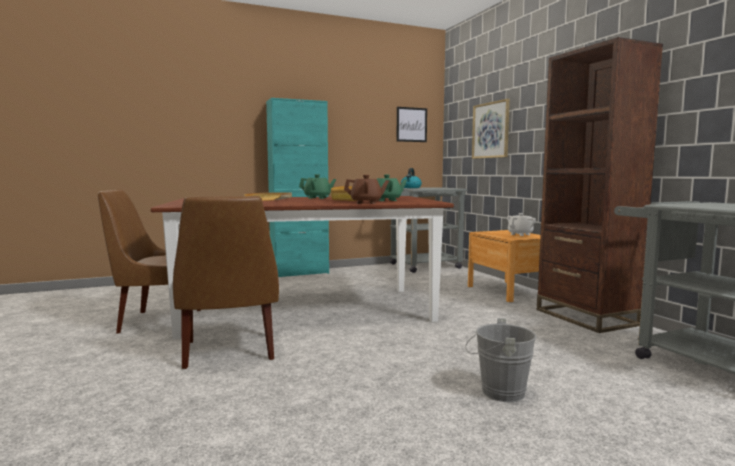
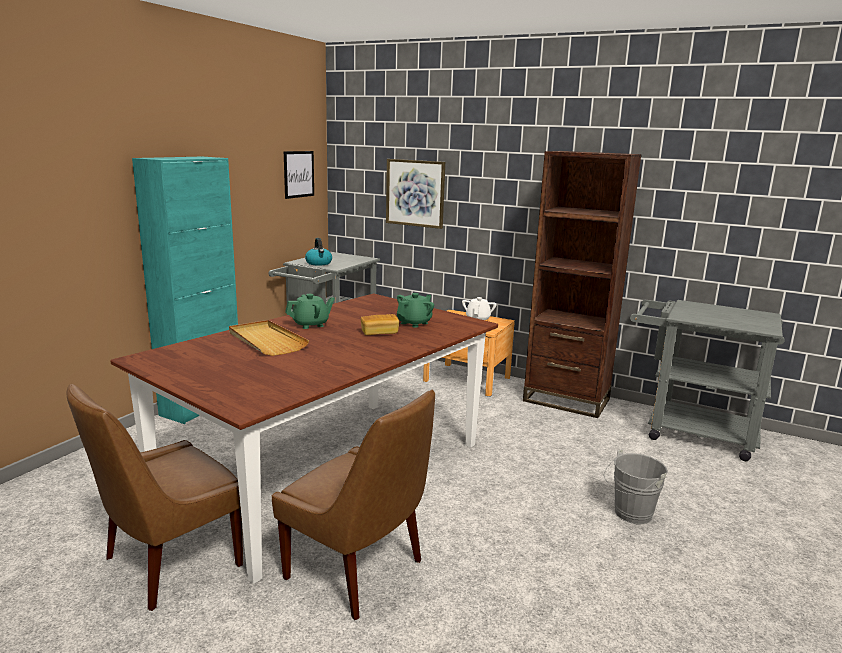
camera: 40 degrees left, 10 degrees up
(366, 203) = (428, 341): brown teapot -> none

